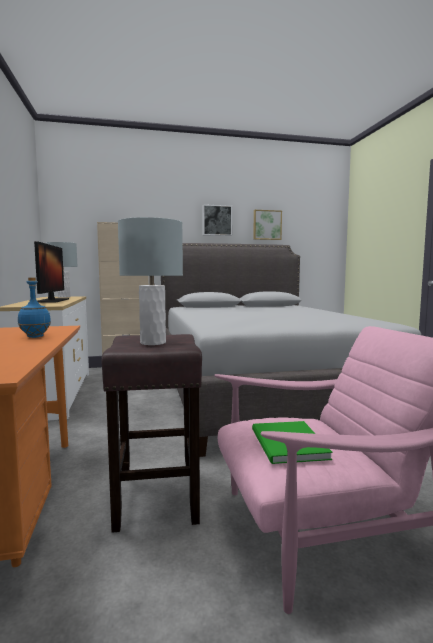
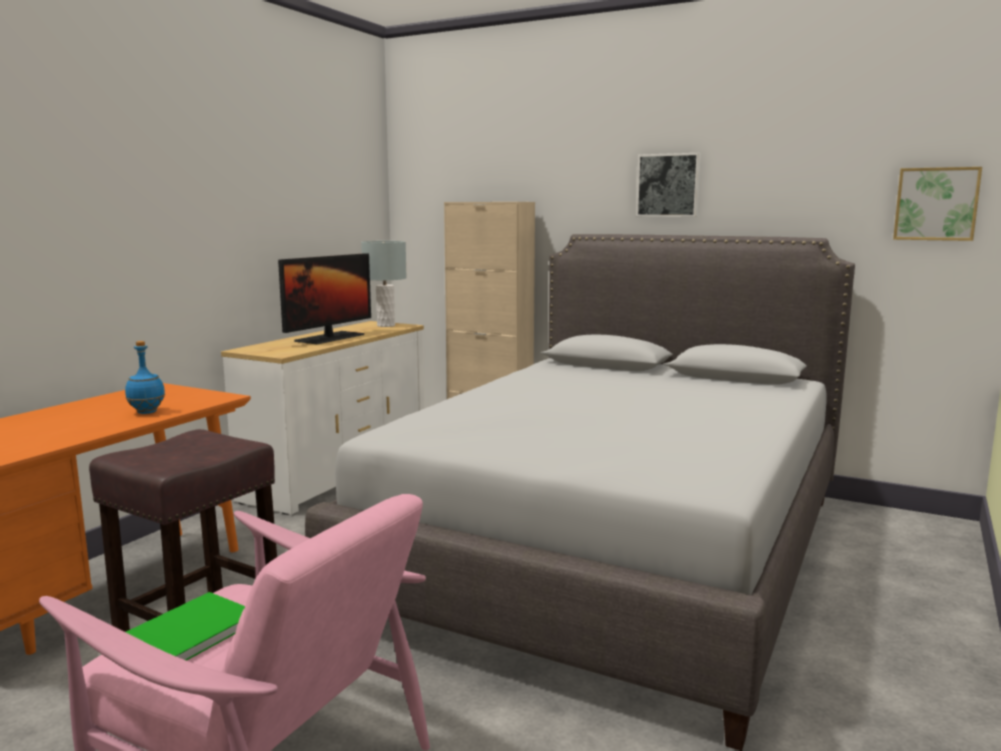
camera: 40 degrees right, 5 degrees up
(153, 342) = (179, 451): grey table lamp -> none
(267, 225) = (783, 190): picture -> picture (936, 204)

